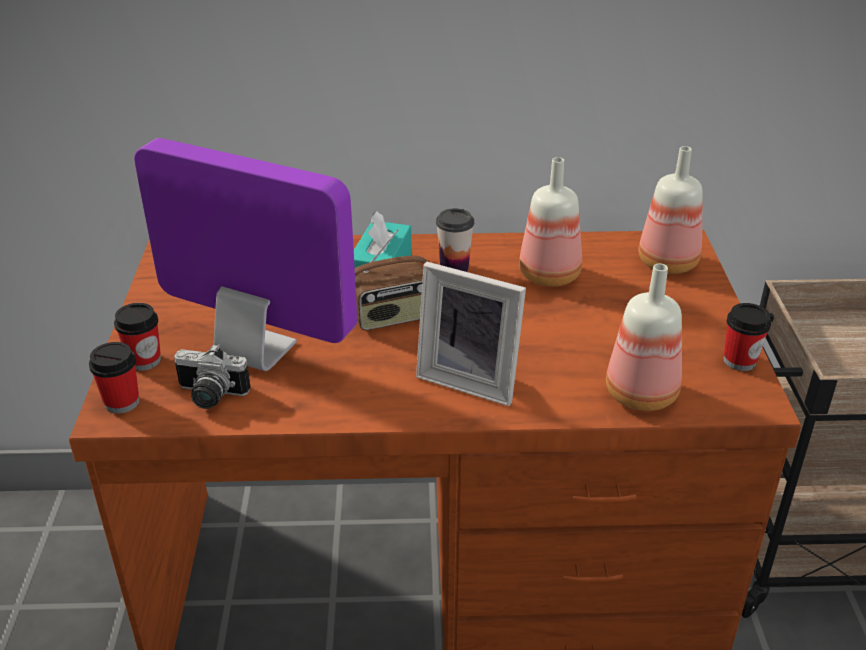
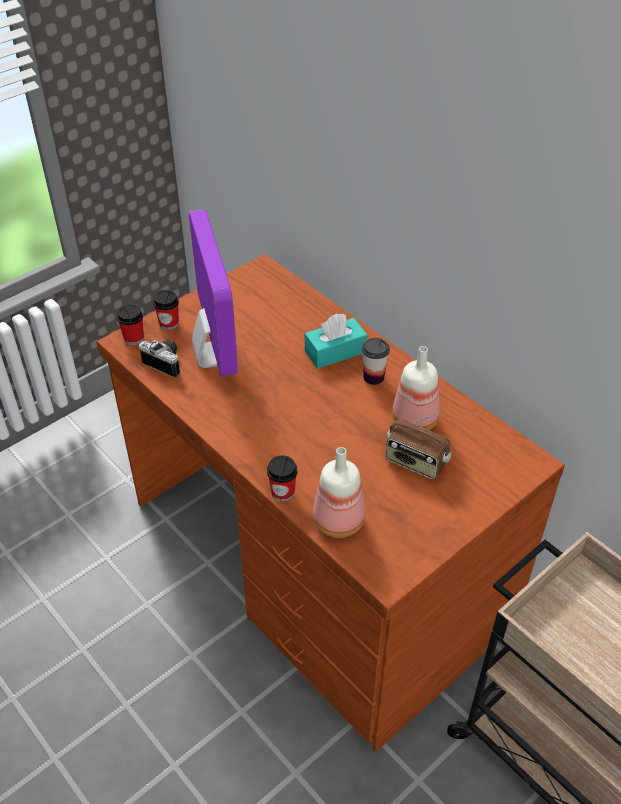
camera: 50 degrees right, 10 degrees up
(209, 396) = (166, 362): camera -> camera turned 150 degrees clockwise
(391, 317) = (297, 382): radio -> radio (415, 463)
(471, 379) = (277, 444): picture frame -> none
(669, 263) = (497, 467): bottle -> none
(739, 361) = (422, 551): cup -> cup (283, 492)

